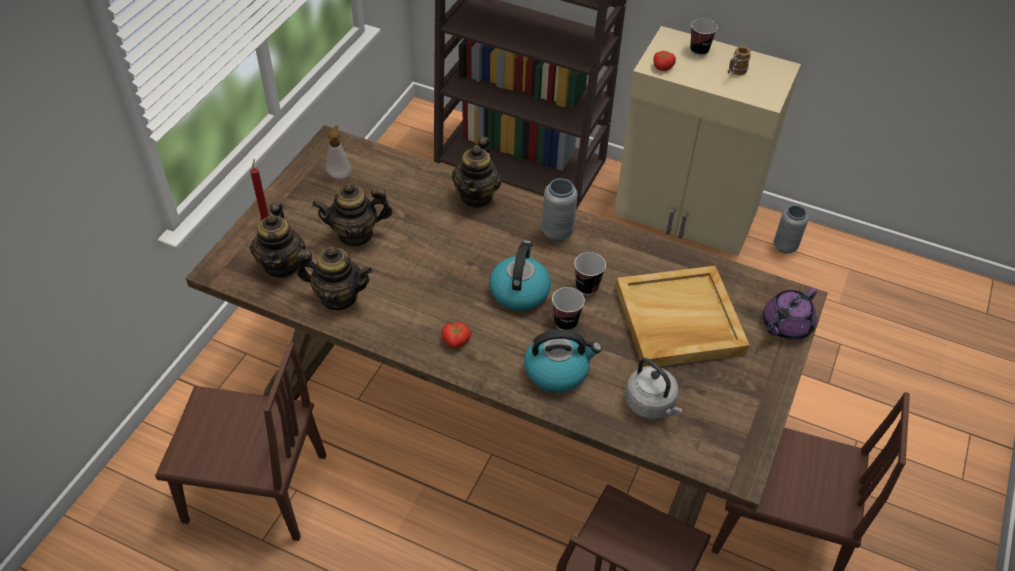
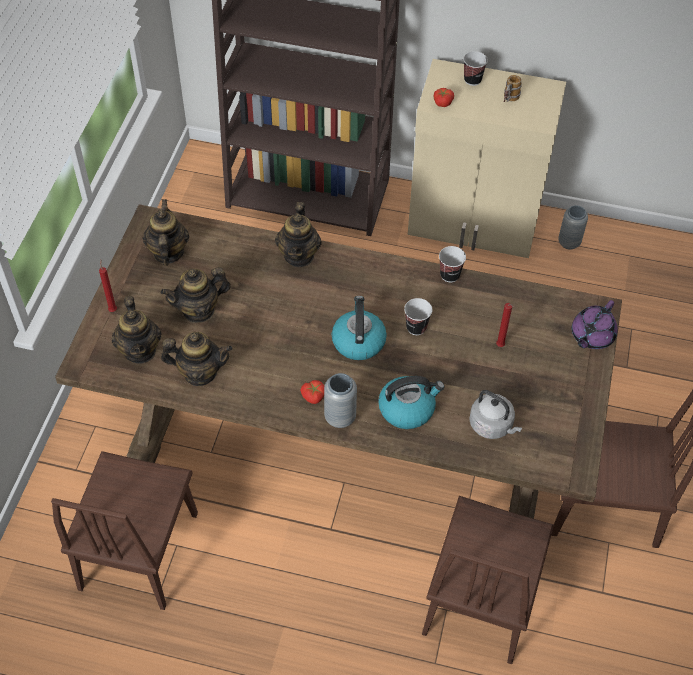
camera: 10 degrees left, 5 degrees up
(255, 488) = (139, 550): brown chair -> brown chair turned 105 degrees clockwise
(340, 174) = (168, 253): soap dispenser -> teapot
(557, 232) = (379, 280): grey vase -> grey vase (340, 417)
(565, 322) = (405, 363): cup -> cup (449, 275)
(678, 321) = (500, 346): beige tray -> red candle

